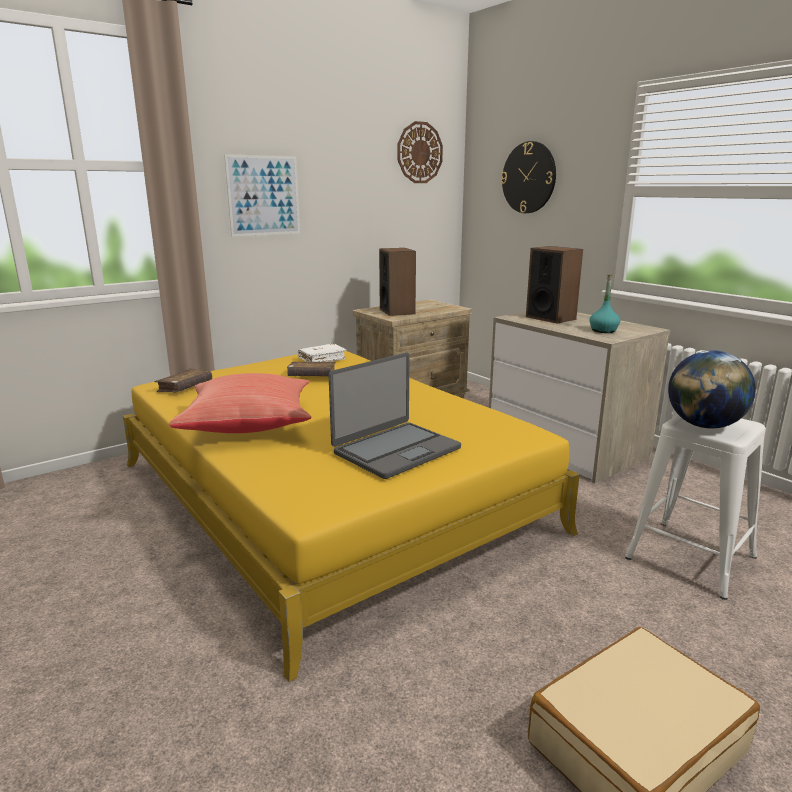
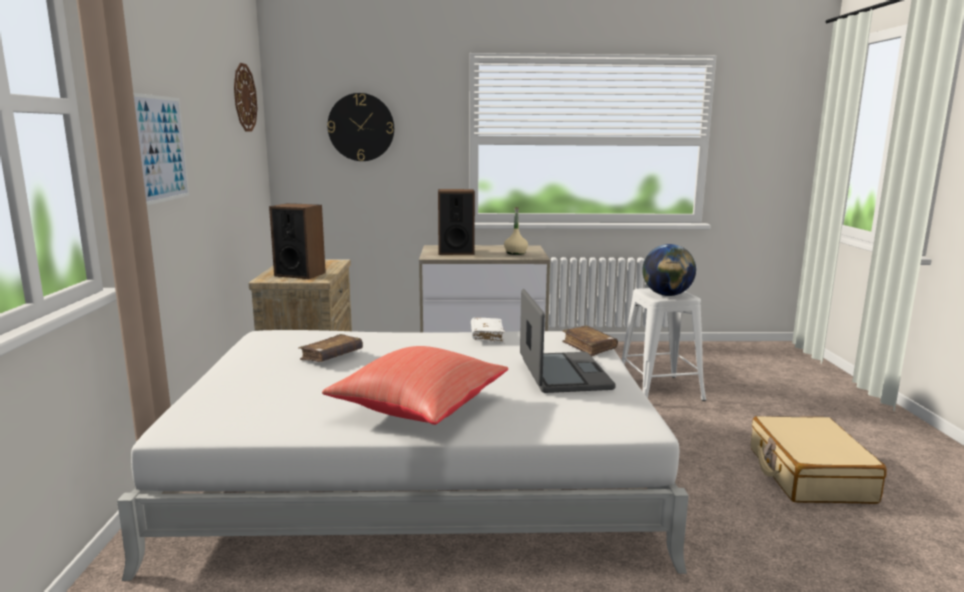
camera: 55 degrees left, 5 degrees down
(185, 387) = (227, 415): brown book -> brown book (589, 347)
(322, 359) = (290, 341): white book -> white book (487, 336)
(327, 496) = (421, 472): yellow bed -> white bed
(603, 330) = (515, 253): turquoise bottle -> beige bottle

